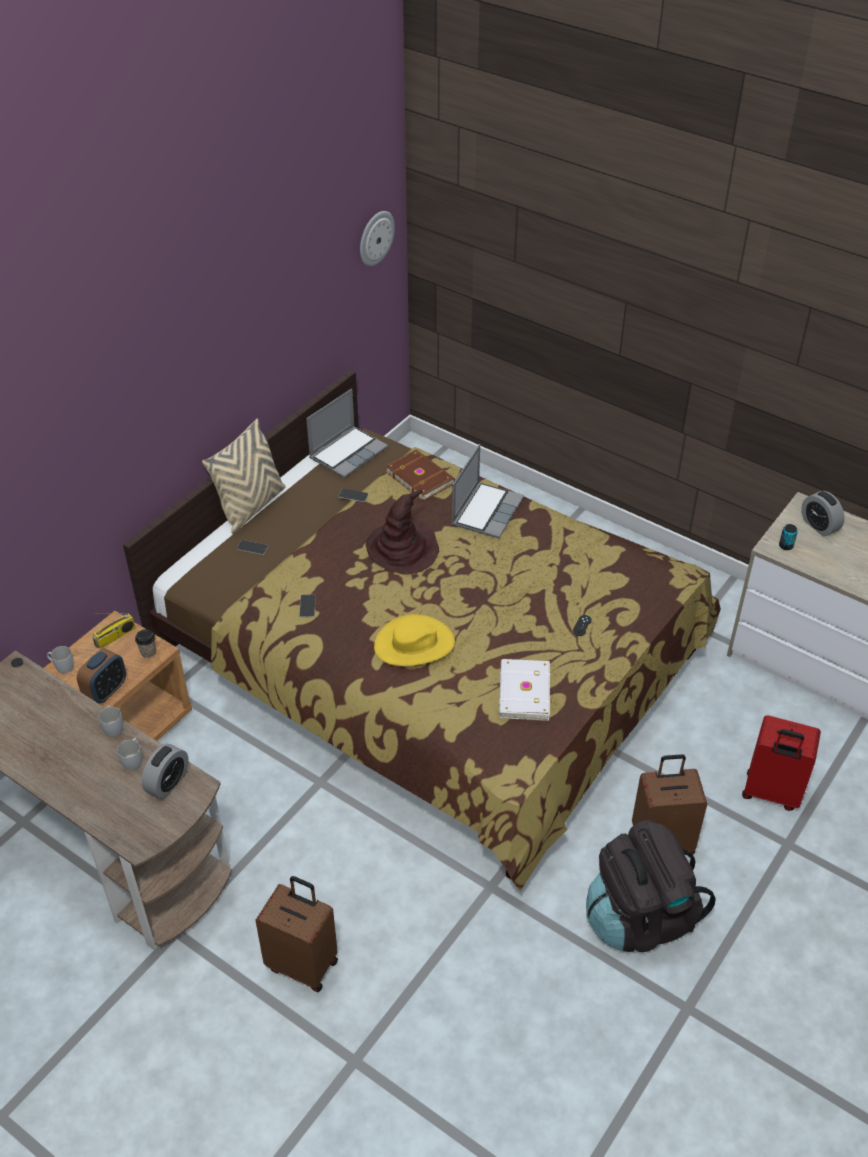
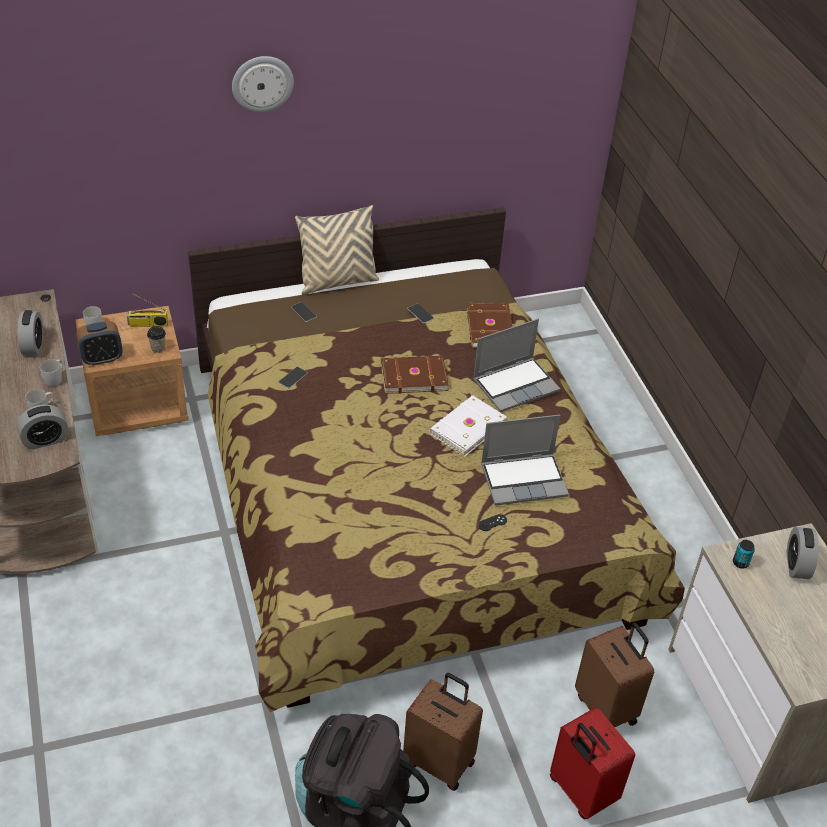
camera: 35 degrees right, 0 degrees up
(57, 710) = (33, 345): none -> alarm clock
(303, 963) = (77, 654): brown suitcase -> brown suitcase (607, 708)
(348, 453) = (457, 279): laptop -> laptop (524, 479)
(375, 238) = (570, 92): wall clock -> wall clock (262, 83)
(403, 548) = (413, 376): brown hat -> brown book
(414, 645) = (339, 454): yellow hat -> none
(523, 692) = (382, 544): white book -> white book (466, 427)

